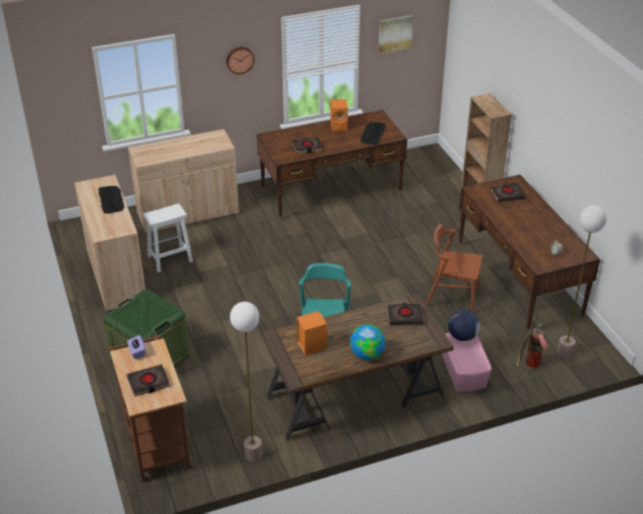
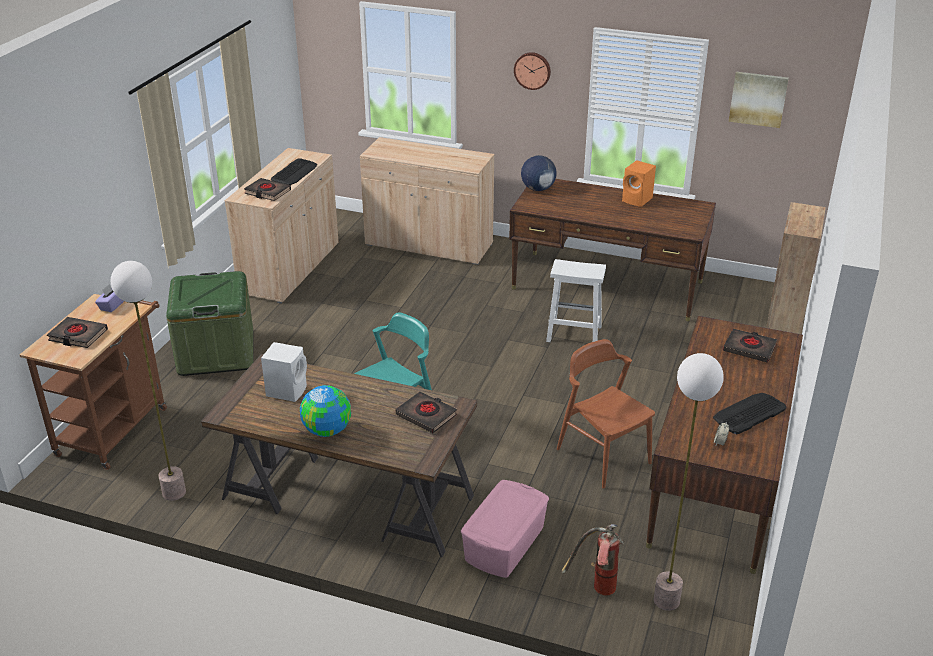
camera: 40 degrees right, 5 degrees down
(169, 259) = (355, 276): white stool -> white stool (573, 334)
(307, 147) = (569, 206): black book -> black book (267, 192)
(311, 345) = (287, 390): orange speaker -> white speaker
(373, 133) = (667, 221): keyboard -> keyboard (749, 413)
(462, 337) = (523, 495): globe -> globe (537, 189)

